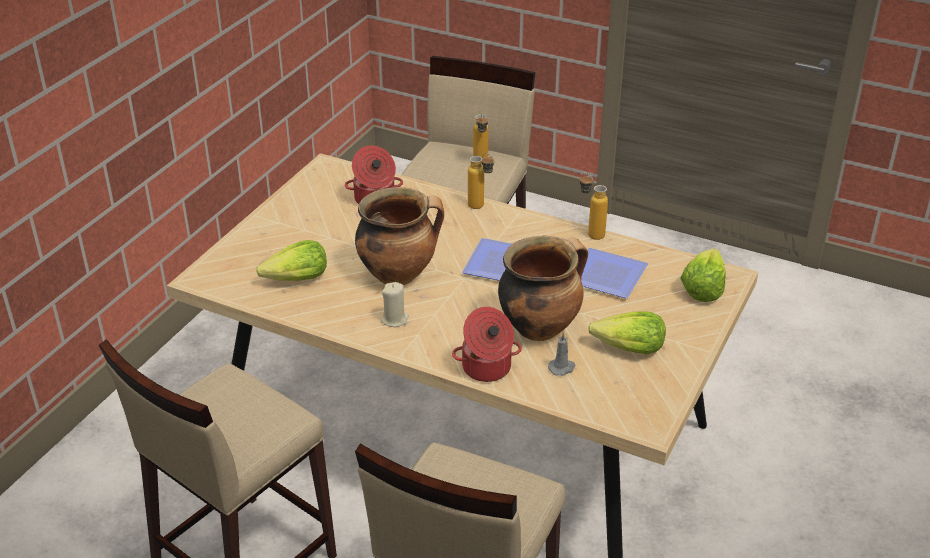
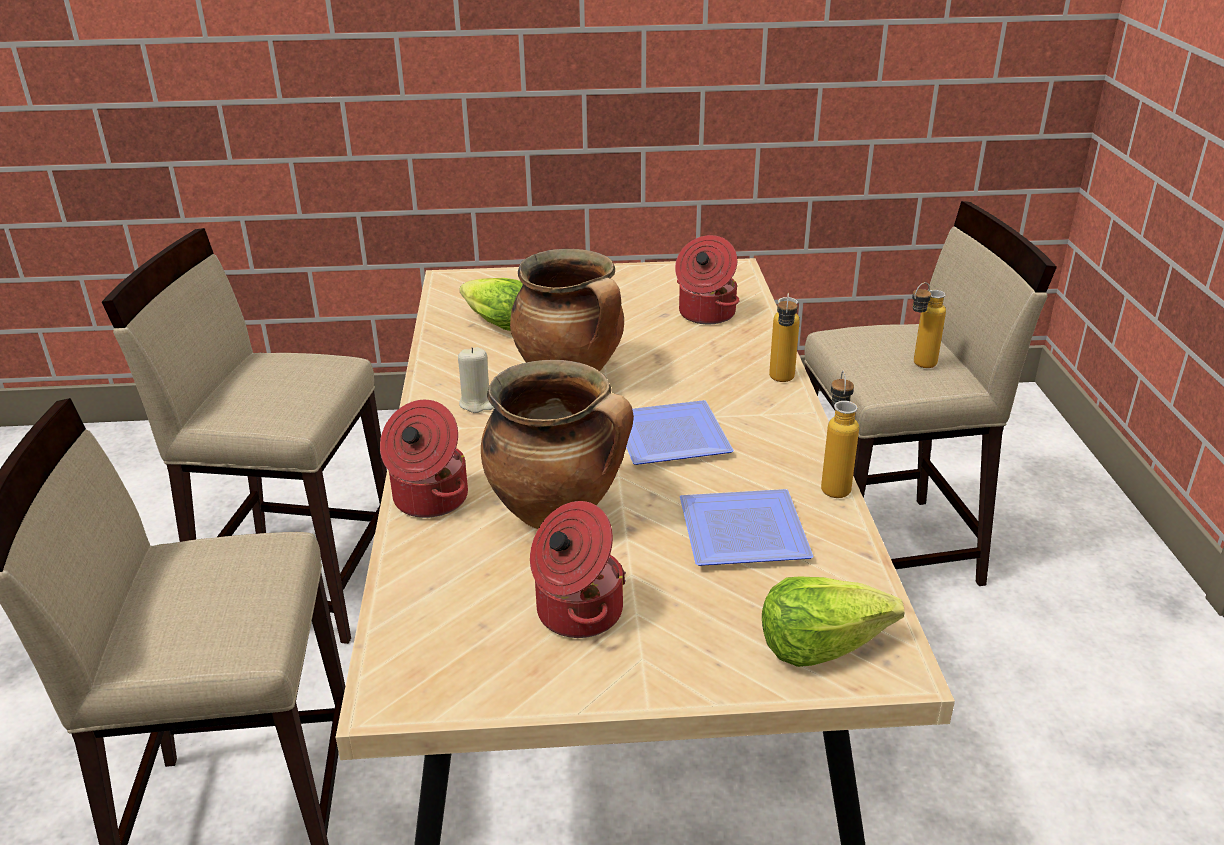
camera: 60 degrees right, 5 degrees down
(562, 368) = (477, 561): grey candle -> none
(629, 349) = (577, 612): lettuce -> cooking pot

